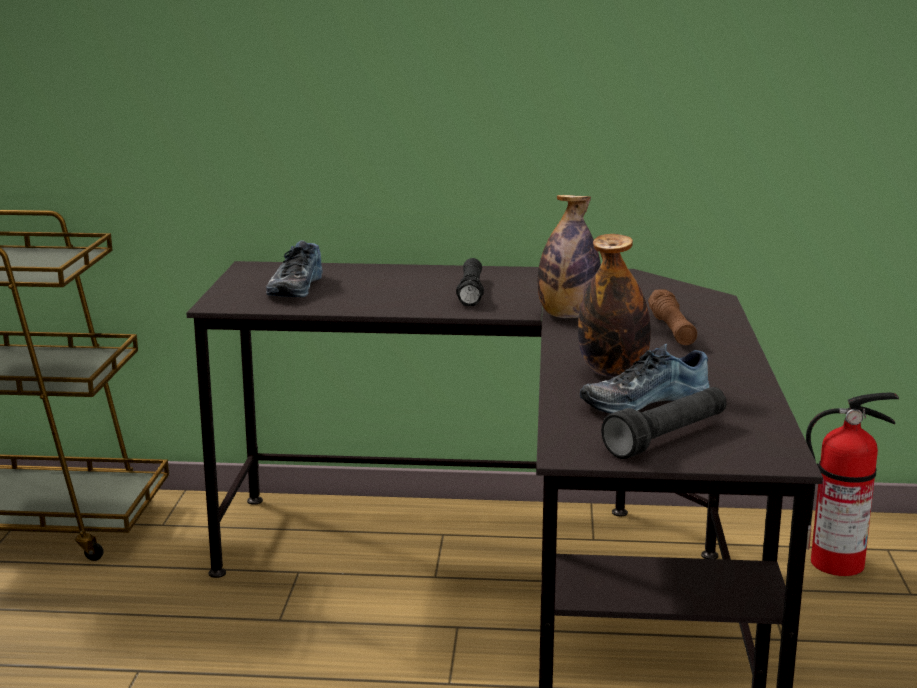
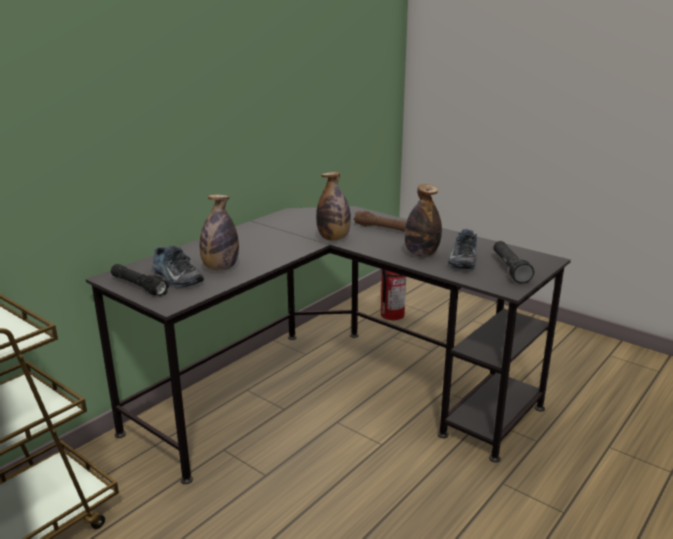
camera: 55 degrees left, 5 degrees up
(355, 295) = (220, 268): none -> bottle
(471, 292) = (263, 244): black flashlight -> black flashlight (139, 286)

